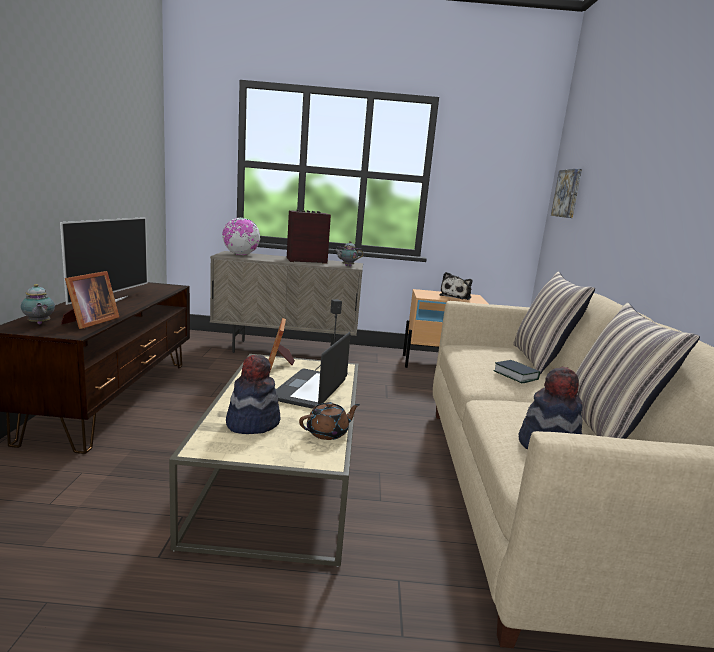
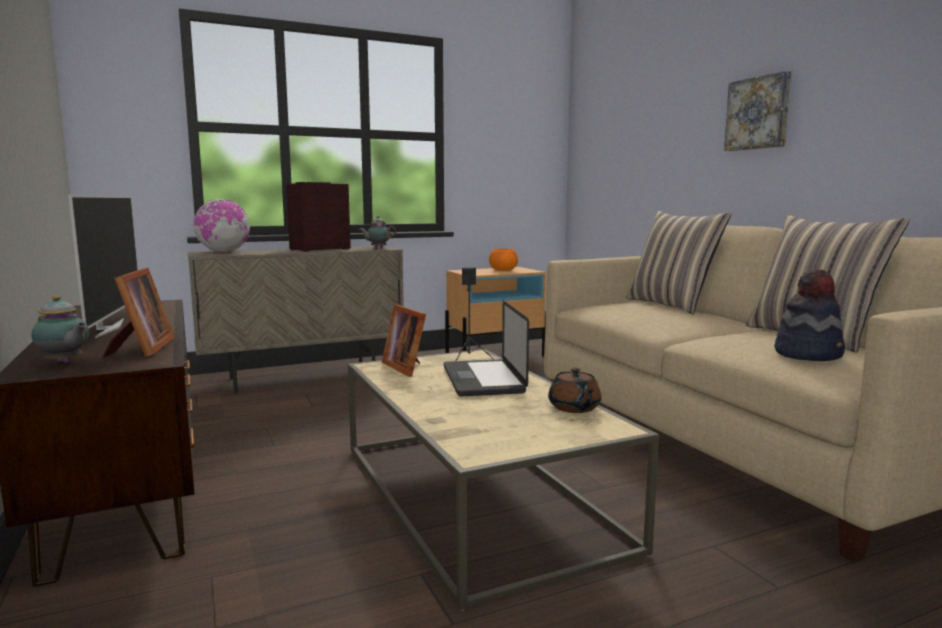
camera: 25 degrees left, 5 degrees down
(252, 423) = (483, 419): hat -> none
(328, 433) = (574, 408): brown teapot -> brown teapot turned 135 degrees clockwise
(456, 297) = (503, 270): plush toy -> orange bowl
(515, 375) = (679, 317): book -> none
(568, 193) = (600, 141): picture -> picture (759, 113)

